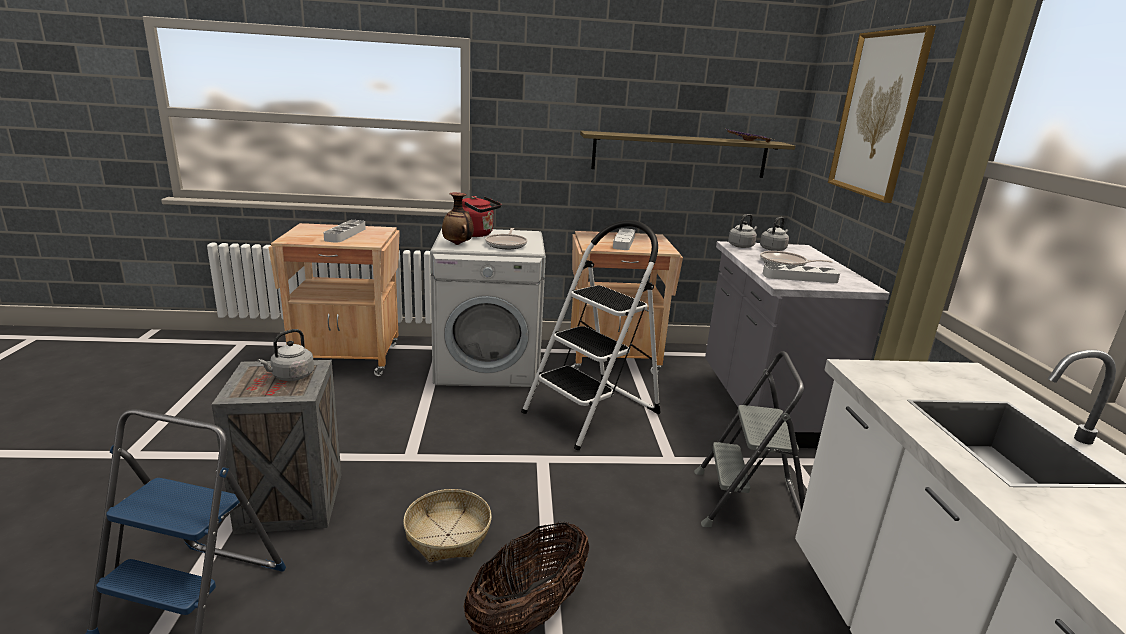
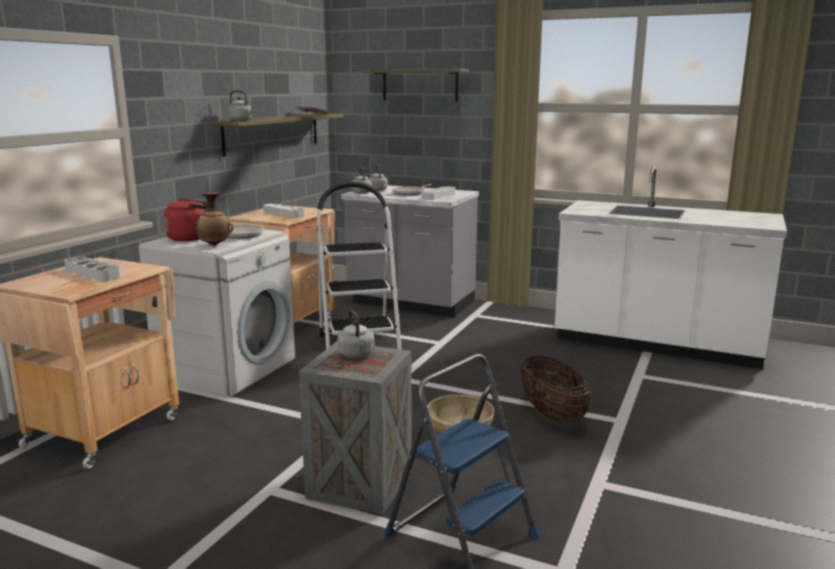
camera: 60 degrees left, 5 degrees down
(606, 133) = (241, 120): none -> grey kettle
(754, 504) = (503, 335): grey step ladder -> none
(878, 114) = (420, 85): picture -> shelf

